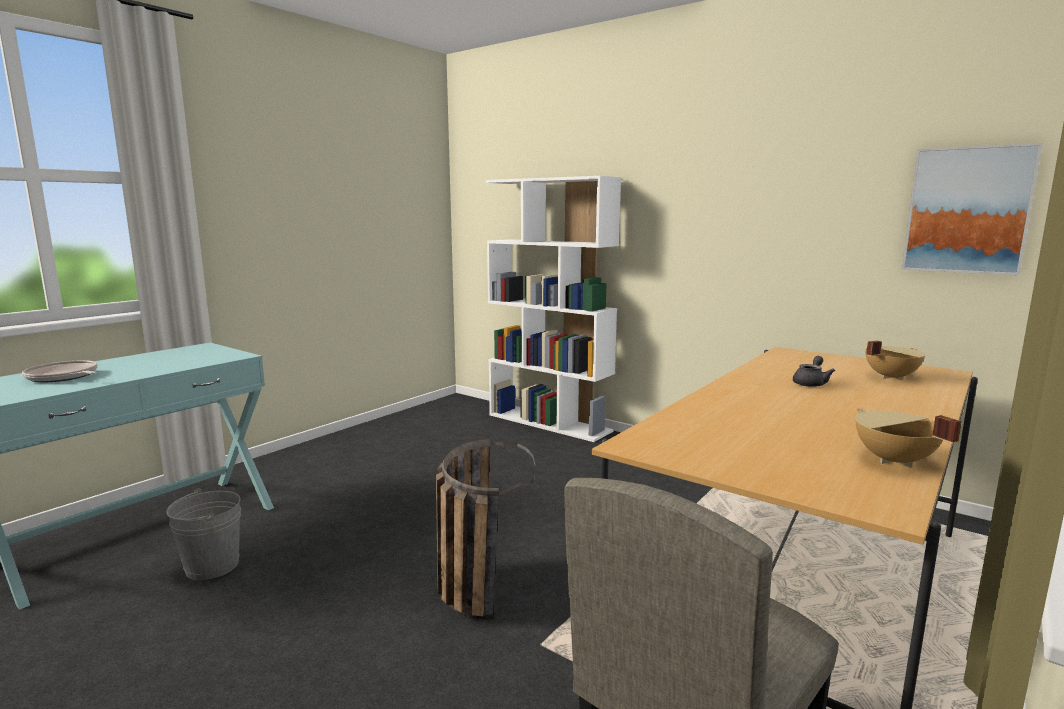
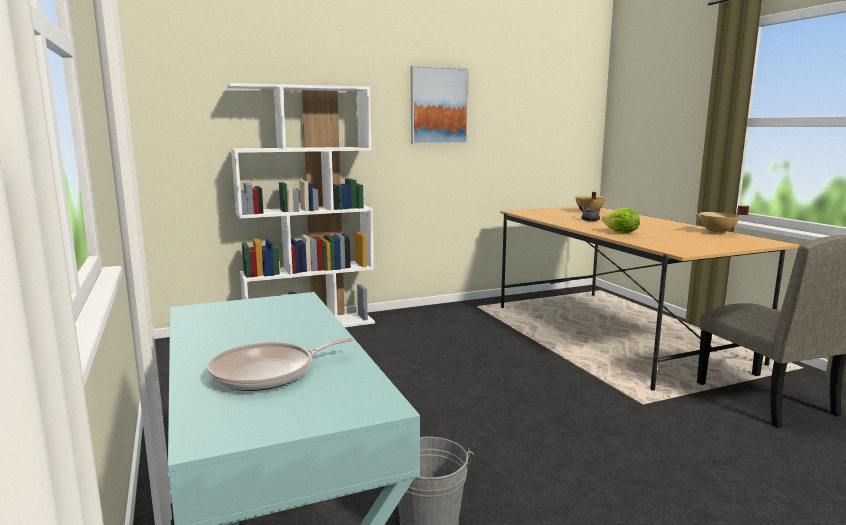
camera: 60 degrees left, 0 degrees up
(474, 580) = (554, 408): basket -> none
(730, 406) = (620, 233): none -> lettuce
(967, 210) = (567, 119): picture -> picture (438, 106)

